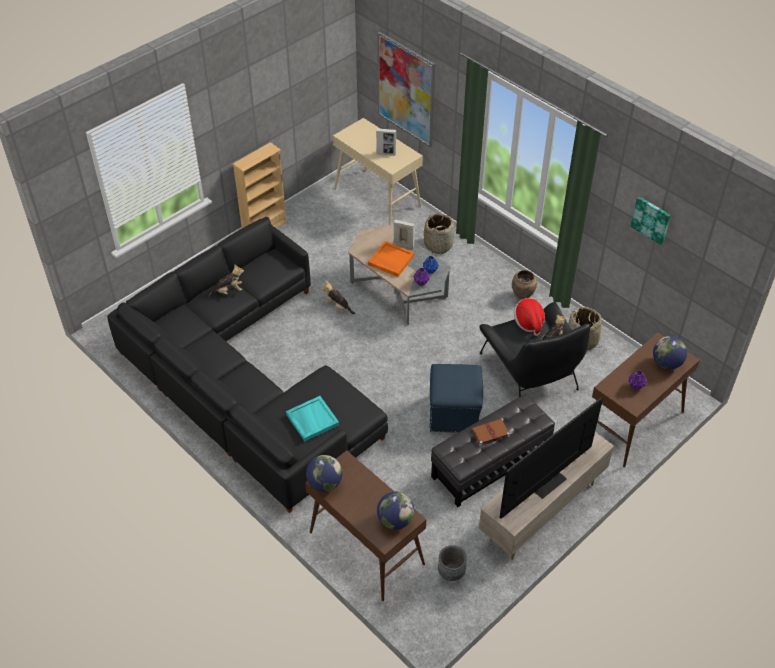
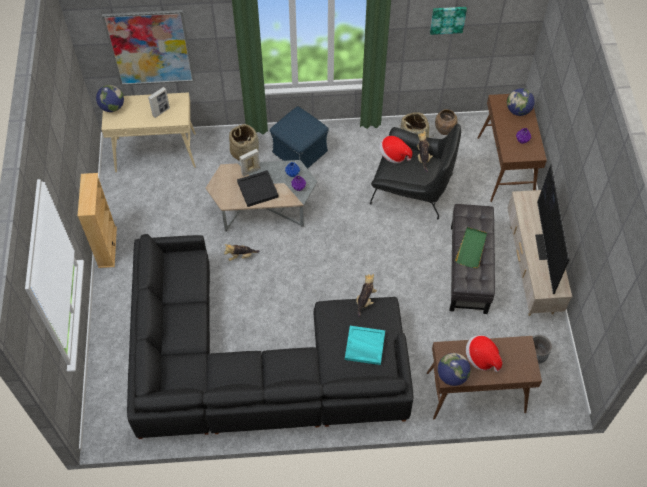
camera: 50 degrees left, 10 degrees up
(228, 291) = (180, 315): plush toy -> plush toy (365, 300)
(364, 494) = (481, 358): none -> hat
(390, 260) = (257, 190): orange tray -> black tray
(395, 520) = (519, 354): globe -> globe (112, 107)
(454, 412) = (407, 257): blue ottoman -> blue ottoman (299, 151)
(489, 433) = (471, 248): brown book -> green tray
(523, 295) = (343, 141): brown vase -> brown vase (444, 131)

